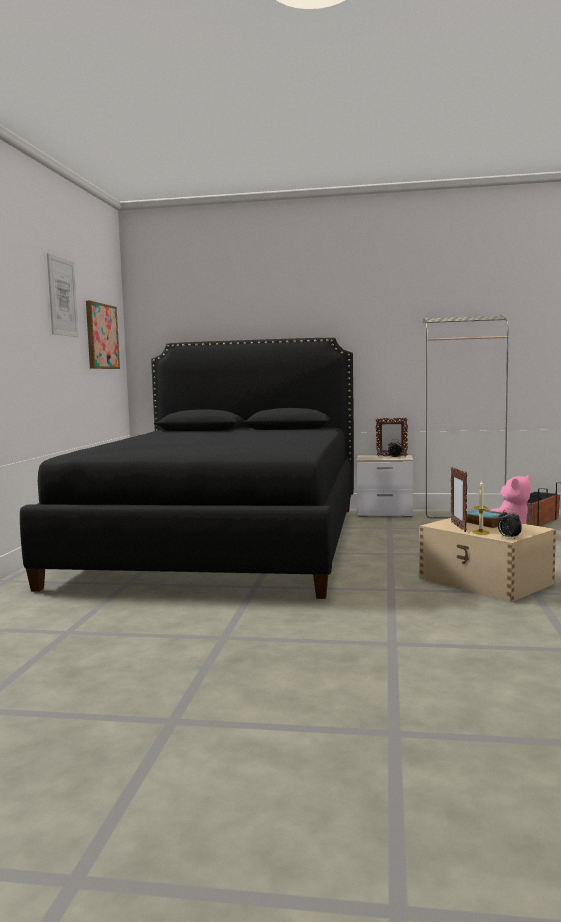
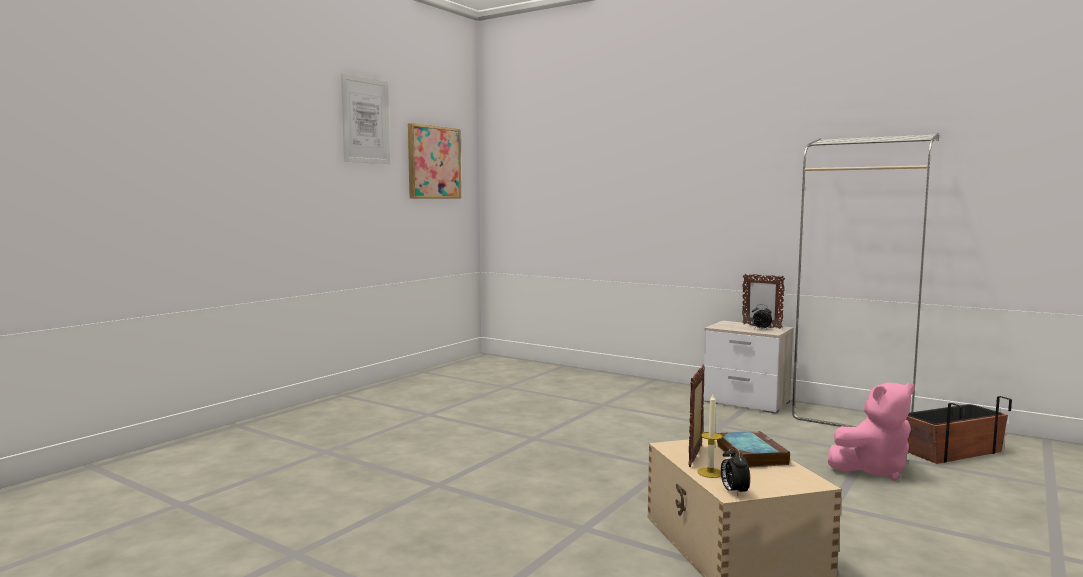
camera: 25 degrees right, 0 degrees up
(224, 542) = (500, 413): black bed -> none

